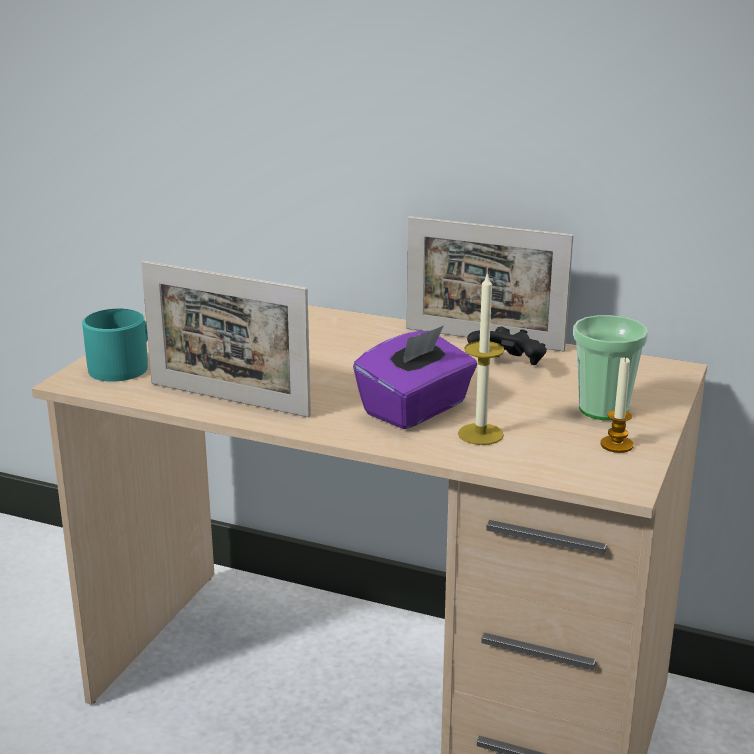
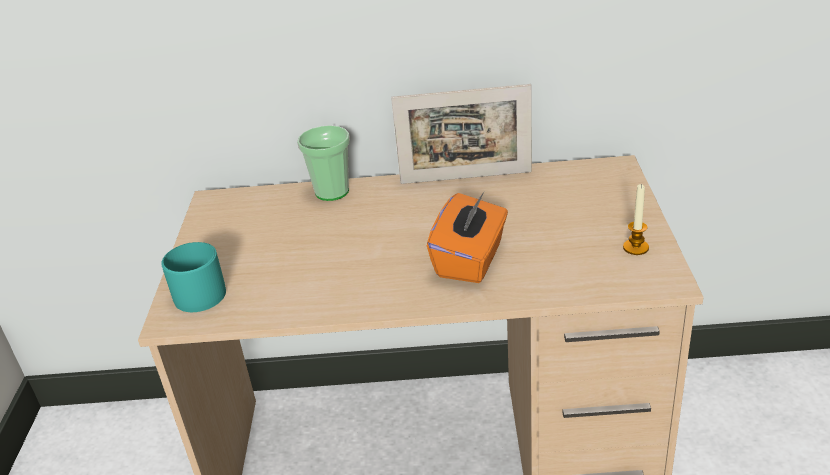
camera: 20 degrees left, 10 degrees up
(228, 399) = (318, 297): picture frame -> none
(416, 409) = (471, 260): purple tissue box -> orange tissue box
(480, 434) = (536, 269): candle -> none
(509, 366) = (504, 198): black game controller -> none
(603, 409) = (601, 218): cup -> cup (332, 192)

